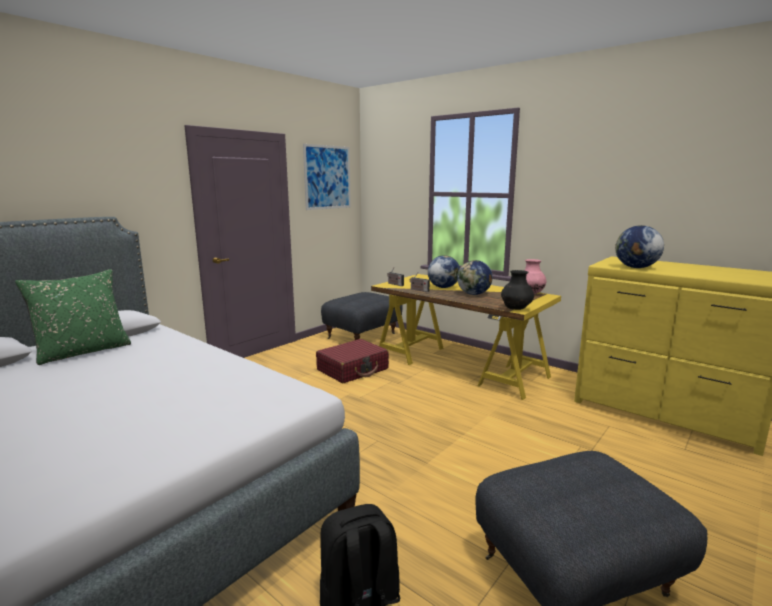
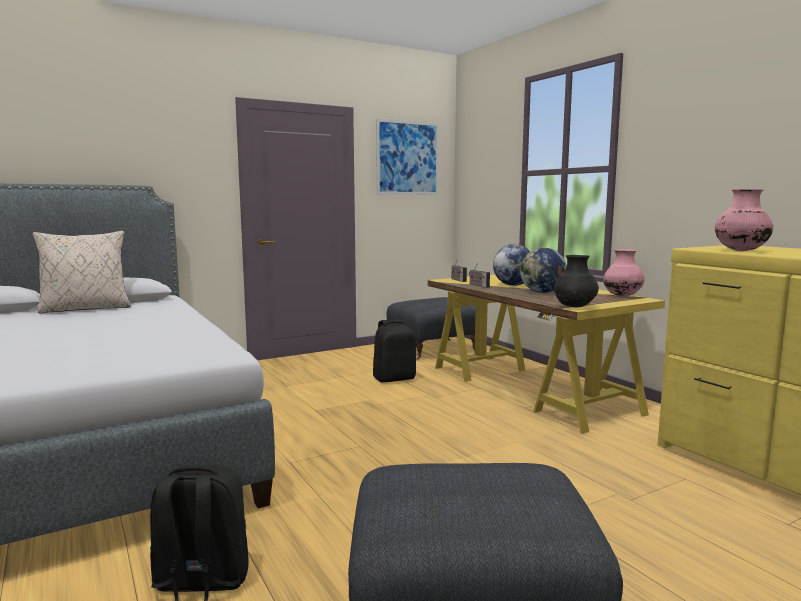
camera: 20 degrees right, 5 degrees down
(83, 352) = (86, 309): green pillow -> beige pillow
(353, 369) = (394, 378): red suitcase -> black backpack
(635, 267) = (740, 251): globe -> pink vase

